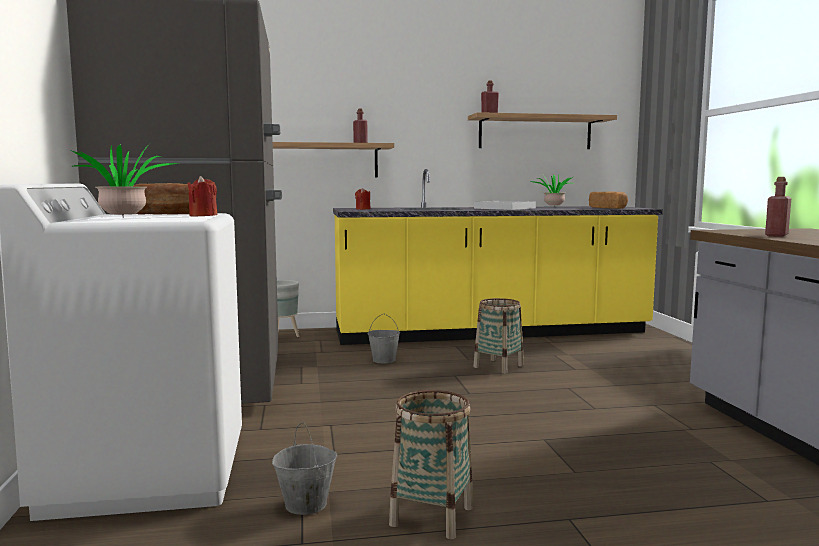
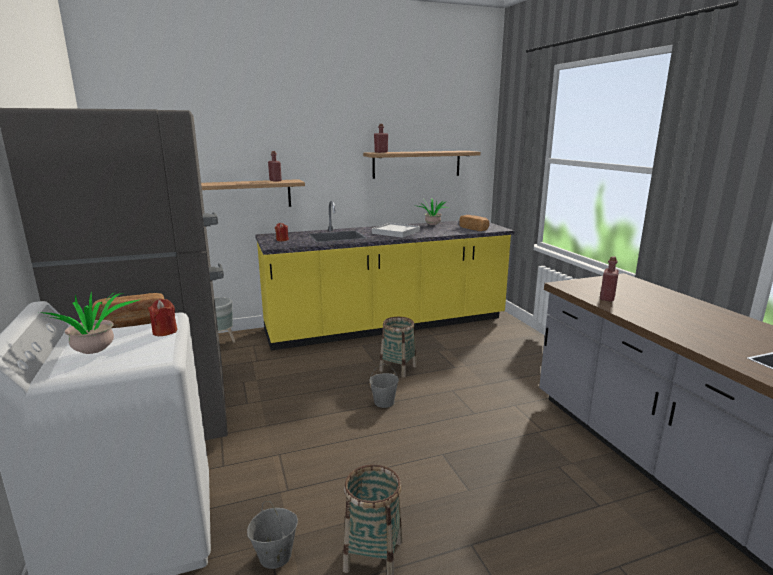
camera: 10 degrees left, 10 degrees up
(384, 360) = (309, 367): grey bucket -> grey bucket (384, 402)

